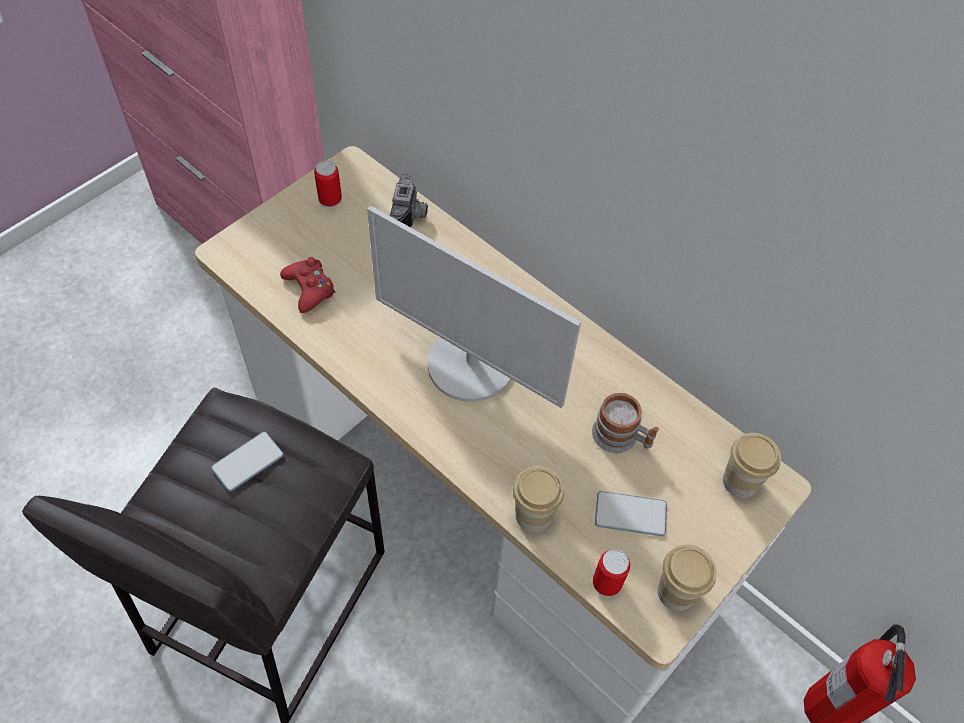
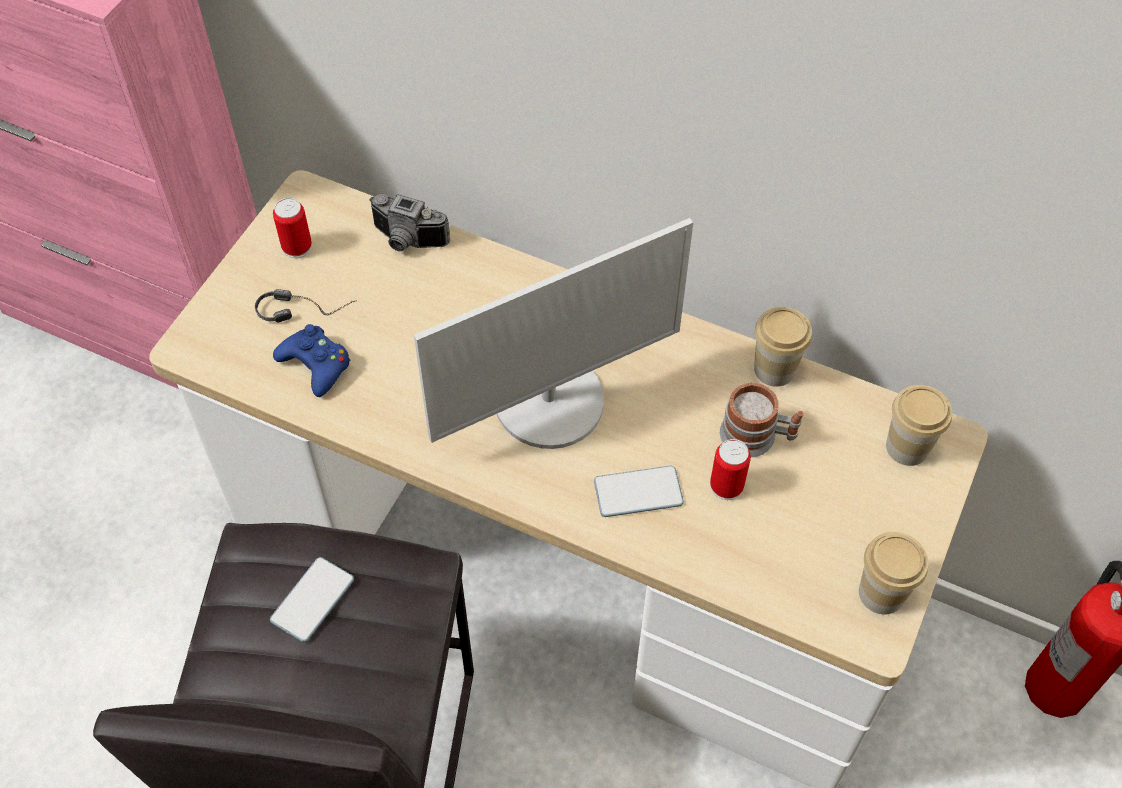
camera: 15 degrees left, 0 degrees up
(310, 289) = (316, 365): red game controller -> blue game controller
(320, 246) = (308, 308): none -> headphones
(411, 217) = (406, 241): camera -> camera turned 120 degrees clockwise
(471, 365) = (550, 401): monitor -> monitor turned 45 degrees counterclockwise
(533, 515) = (690, 556): cup -> cup (774, 369)
(606, 583) = (801, 607): can -> can (726, 486)
(630, 514) = (799, 521): phone -> phone (638, 492)

